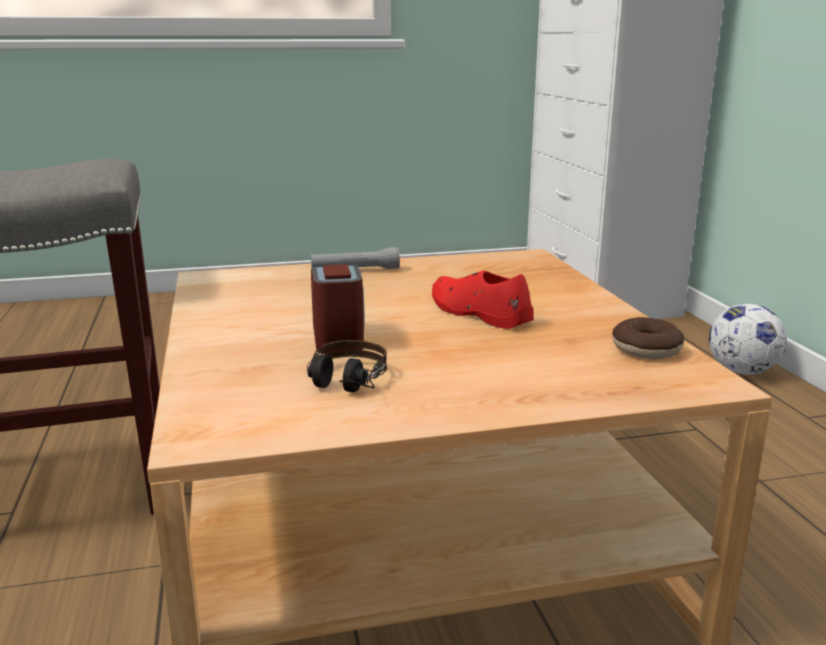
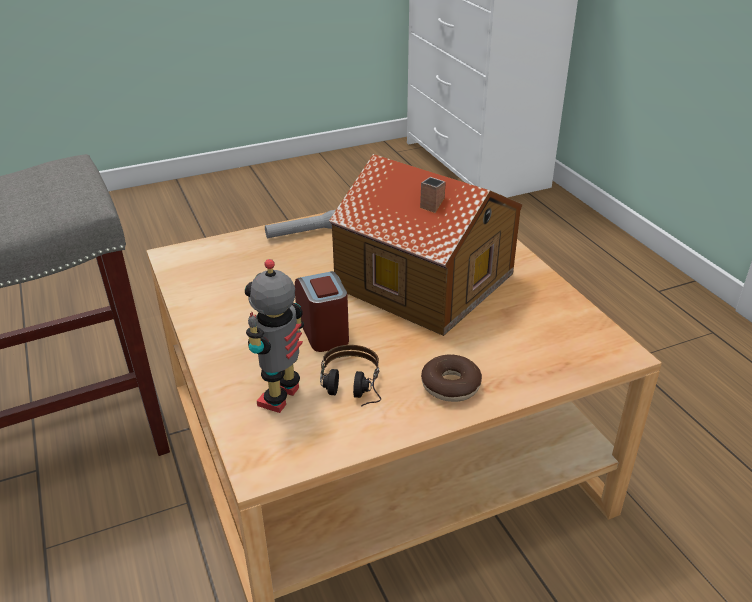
camera: 10 degrees left, 15 degrees up
(257, 385) = (282, 398): none -> toy robot
(478, 312) = (425, 283): red shoe -> toy house
(646, 349) = (564, 317): donut -> donut (450, 385)
(742, 372) = (605, 247): football -> none

